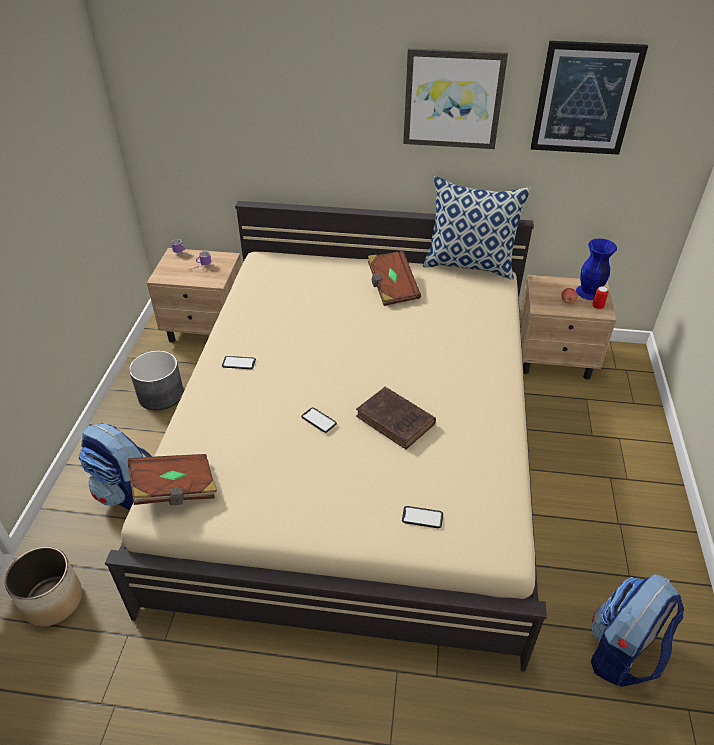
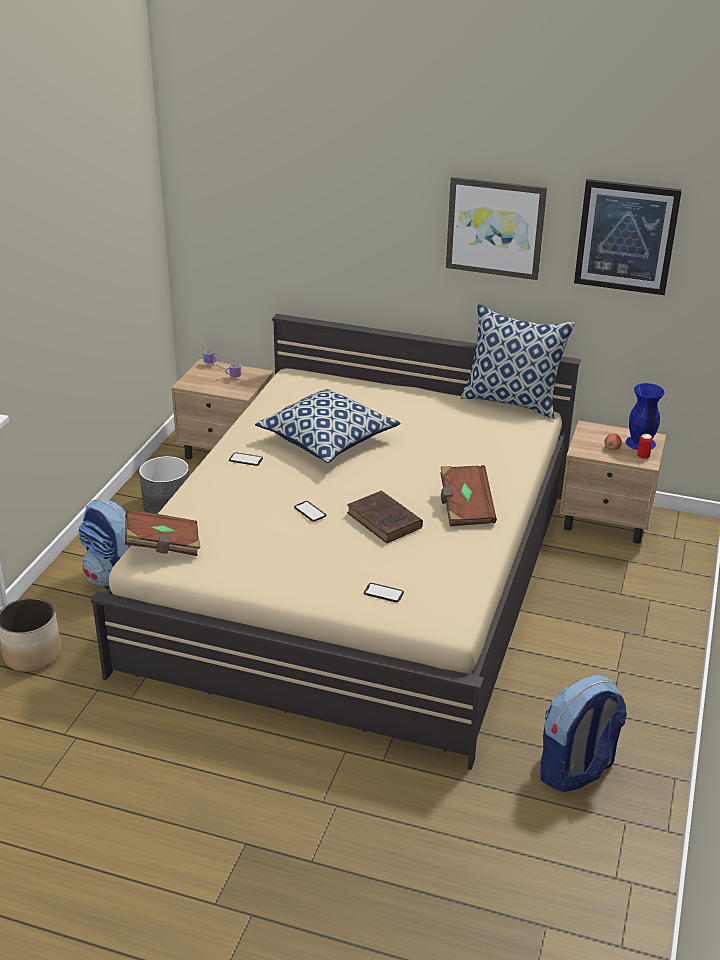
camera: 10 degrees right, 10 degrees down
(313, 329) = (327, 440): none -> pillow
(392, 288) = (420, 414): brown book -> brown book (465, 508)

